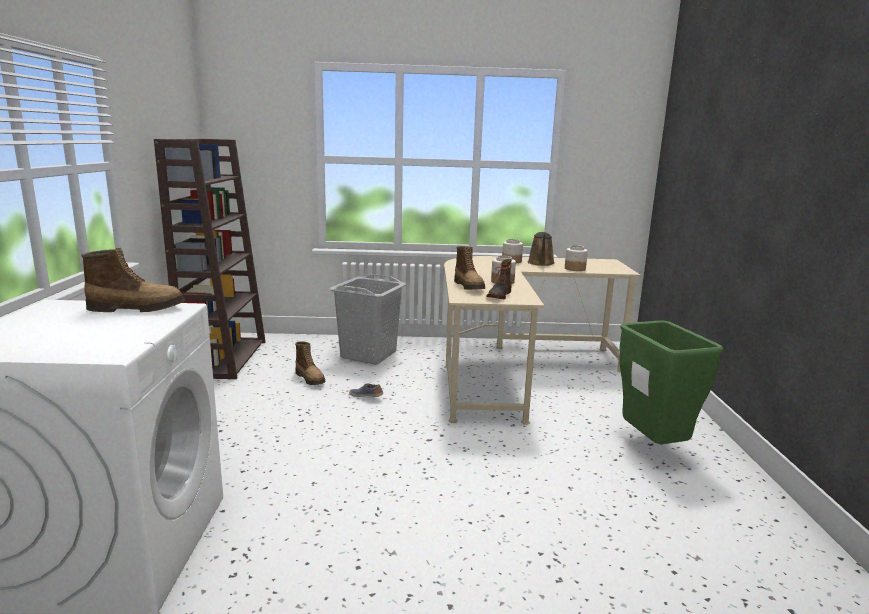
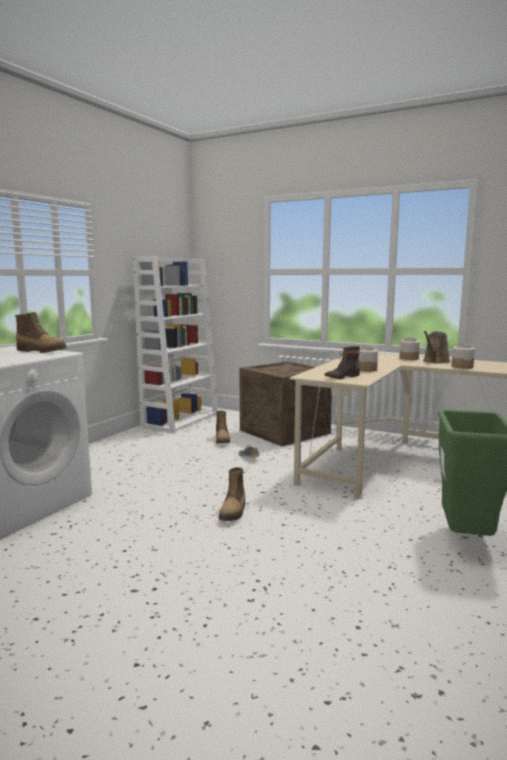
camera: 30 degrees right, 5 degrees down
(224, 358) = (180, 420): brown bookcase -> white bookcase
(368, 355) = (283, 431): grey laundry basket -> crate
(469, 287) = (328, 370): boot -> boot (233, 512)

